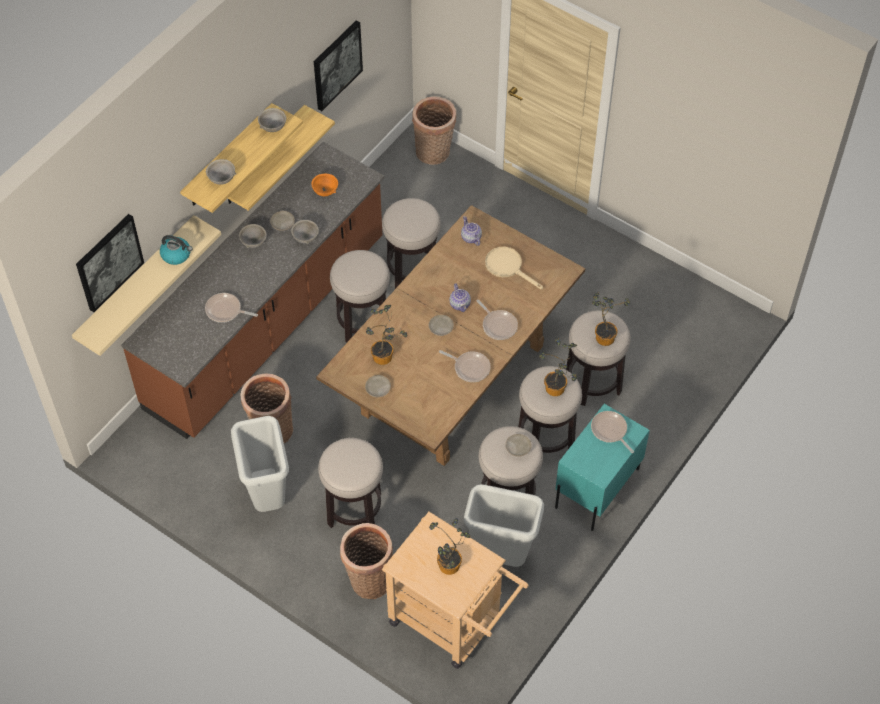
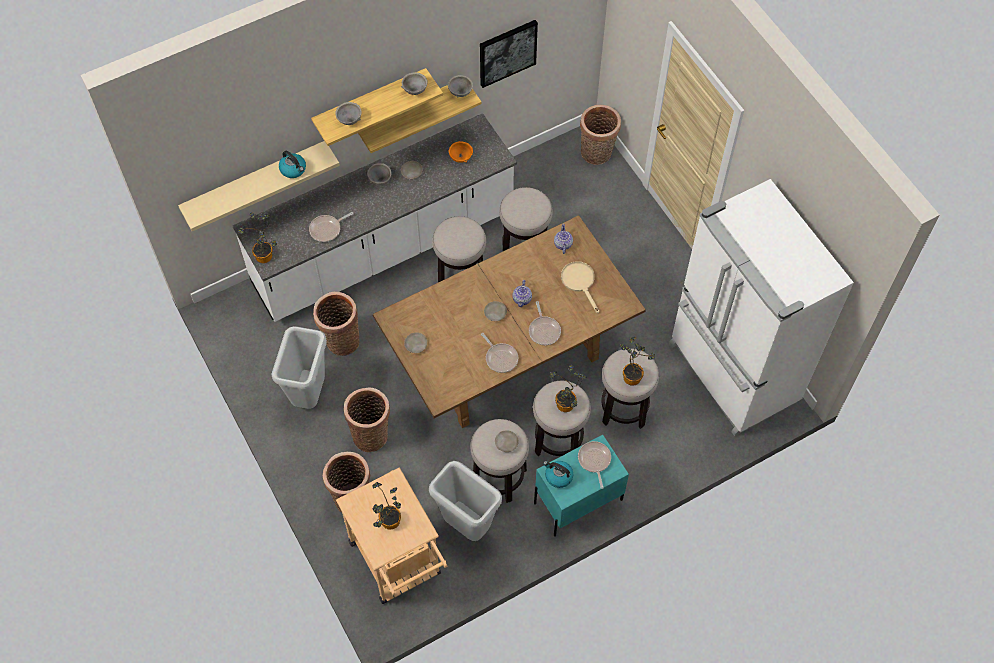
camera: 25 degrees right, 5 degrees up
(109, 262) = (224, 157): picture -> none
(225, 311) = (327, 229): frying pan -> frying pan turned 75 degrees counterclockwise
(267, 324) = (384, 249): brown counter -> white counter
(306, 238) = (423, 192): grey bowl -> grey bowl (460, 92)
(354, 509) = (371, 434): stool -> basket
(385, 358) = (436, 320): potted plant -> potted plant (265, 257)
(583, 460) = (558, 476): none -> kettle
(677, 310) = (731, 374): none -> white fridge

